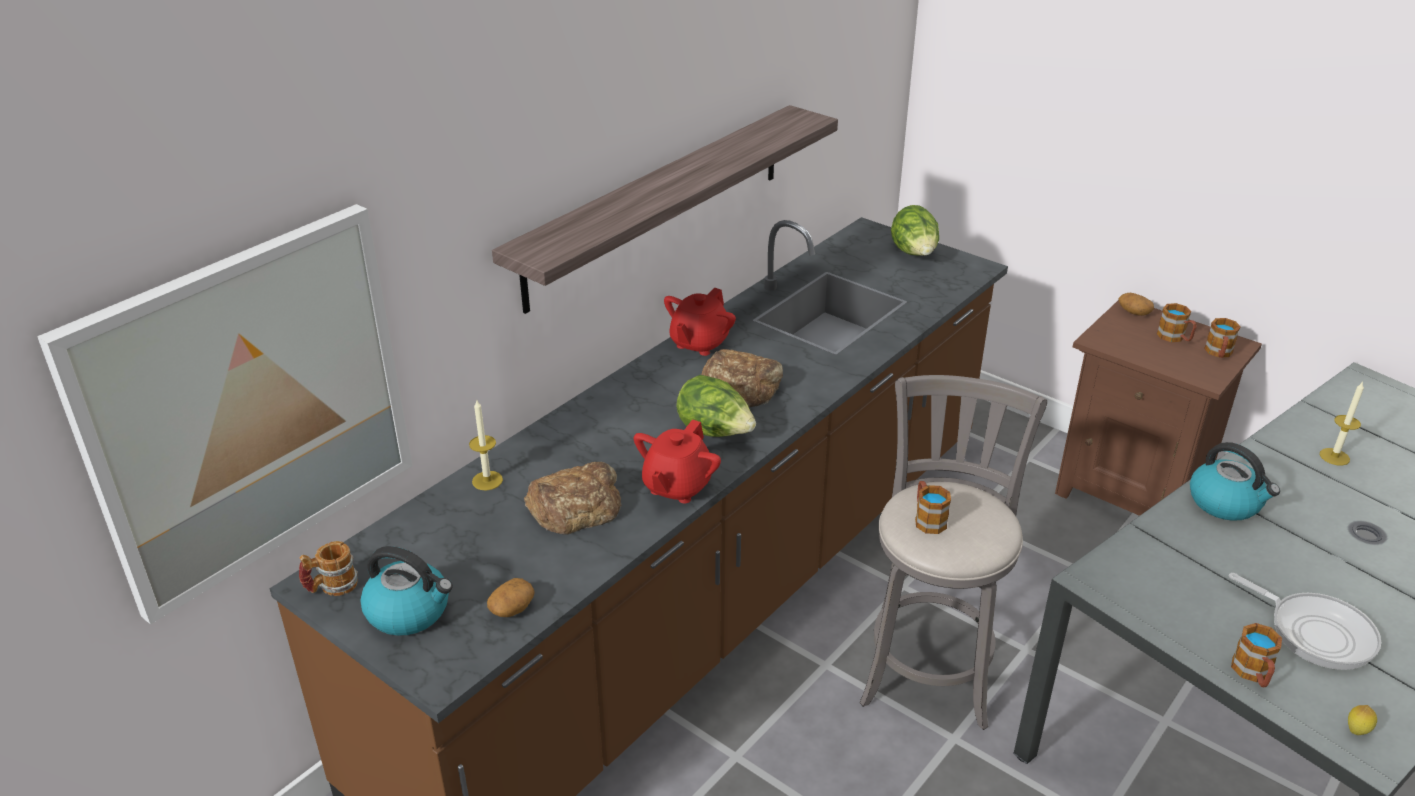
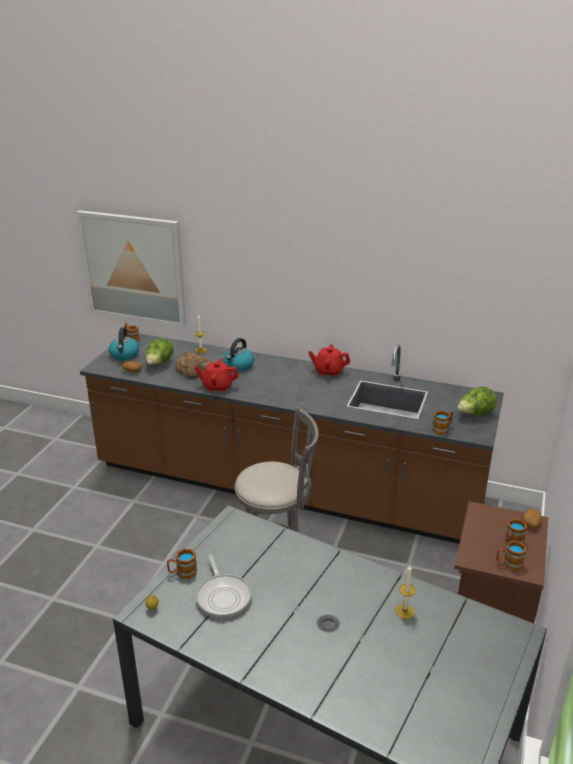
camera: 70 degrees right, 5 degrees down
(658, 204) = (331, 297): shelf -> none
(715, 432) = (260, 388): lettuce -> lettuce (159, 364)
(741, 385) = (301, 387): bread -> none
(927, 519) = (265, 471): mug -> mug (443, 429)
(1226, 503) = (324, 562): kettle -> kettle (238, 366)
(1315, 632) = (223, 596): frying pan -> frying pan turned 45 degrees counterclockwise

